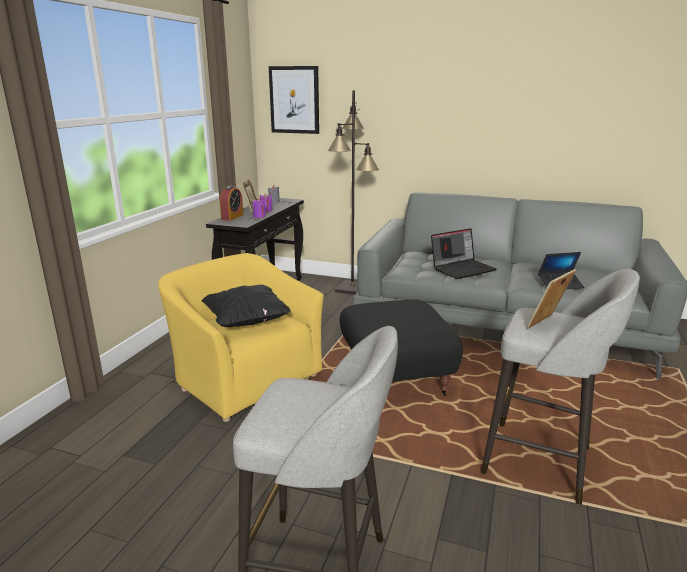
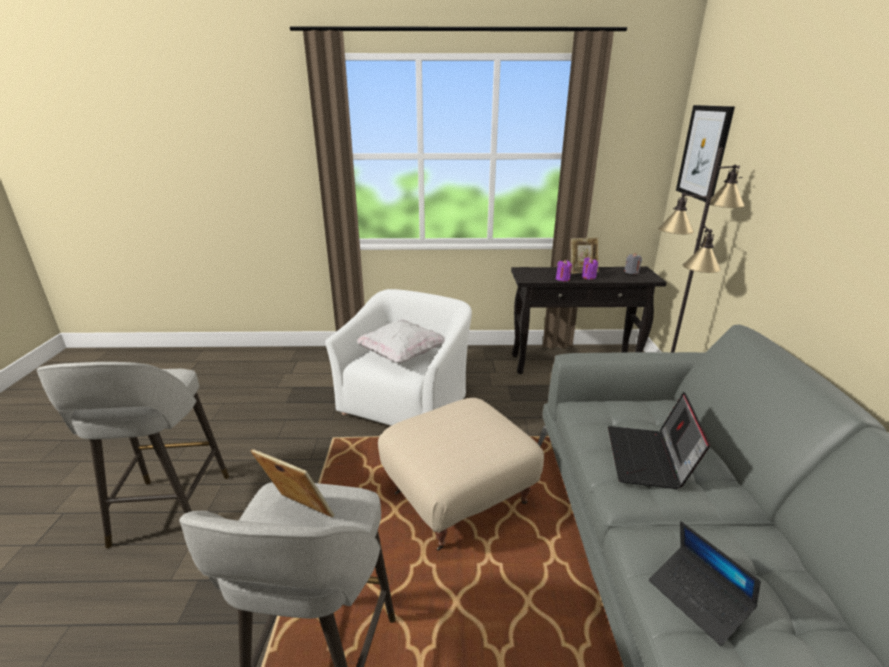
camera: 70 degrees right, 5 degrees up
(232, 217) = (544, 270): alarm clock -> none
(245, 379) = (407, 403): yellow armchair -> white armchair
(247, 322) = (401, 355): black pillow -> white pillow
(396, 377) = (460, 498): black ottoman -> beige ottoman
(462, 268) = (649, 459): laptop -> laptop turned 60 degrees clockwise

